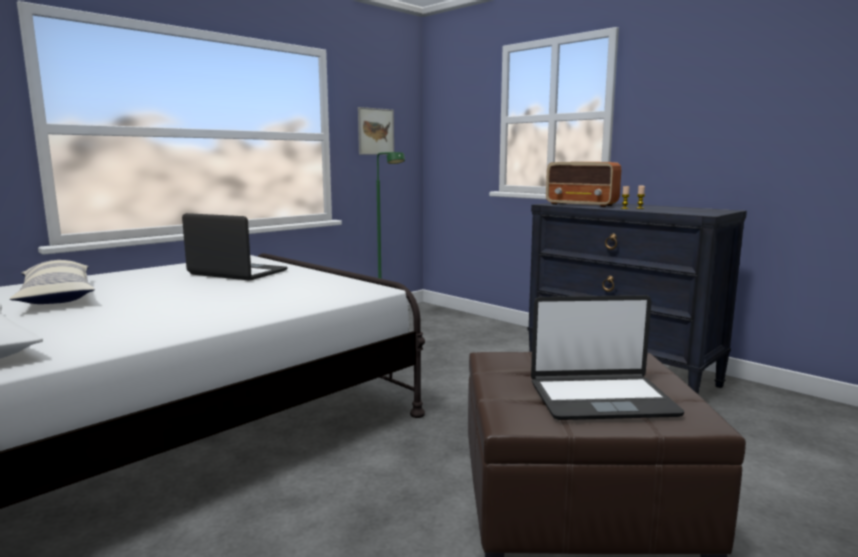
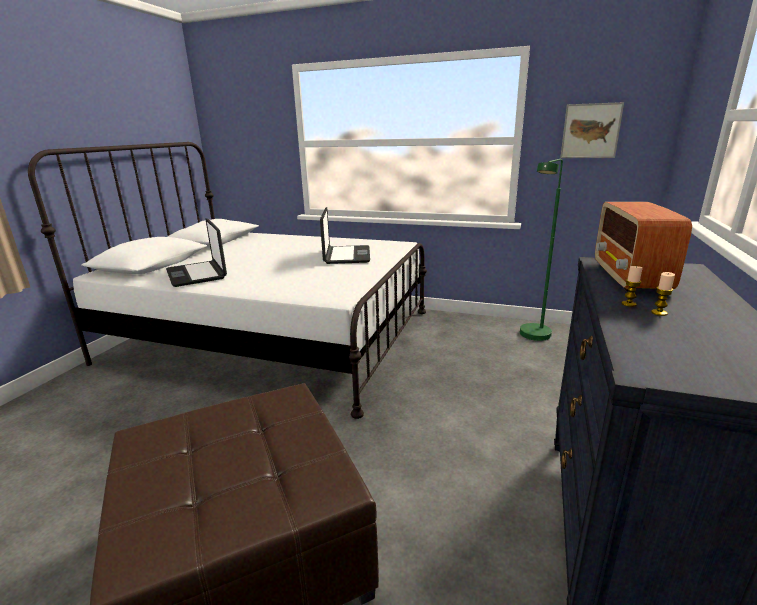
camera: 65 degrees right, 10 degrees up
(57, 296) = (255, 246): pillow -> none
(601, 398) = (191, 477): laptop -> laptop (197, 274)

